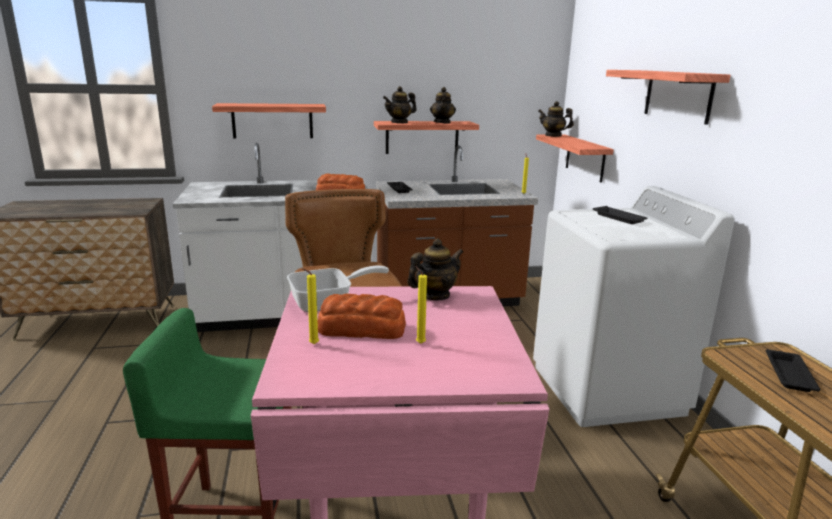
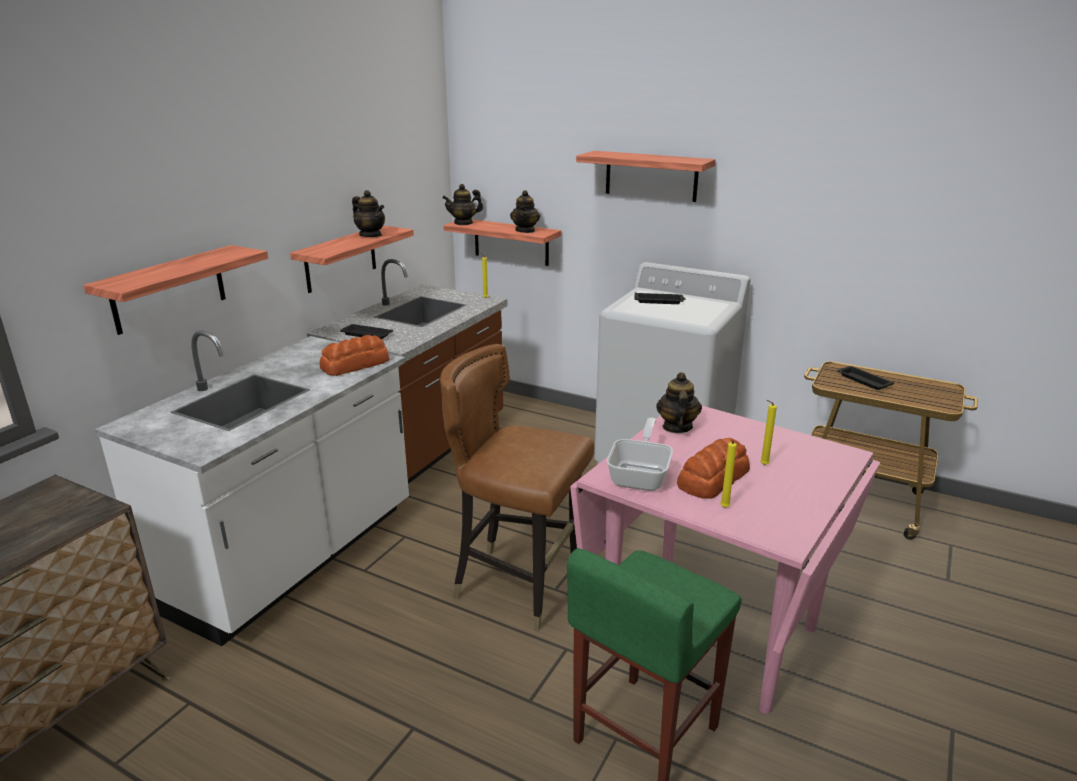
camera: 50 degrees left, 5 degrees up
(399, 122) = (330, 247): teapot -> teapot (525, 230)

